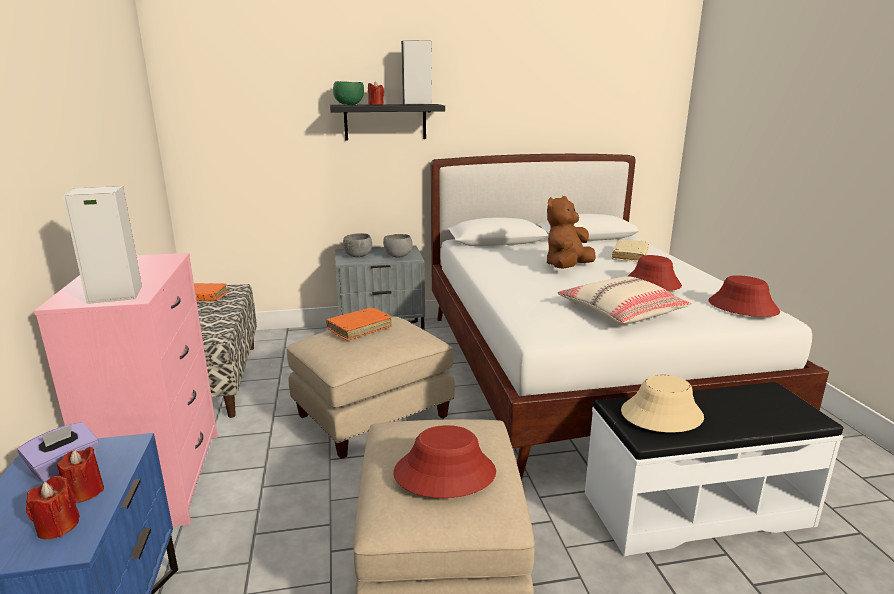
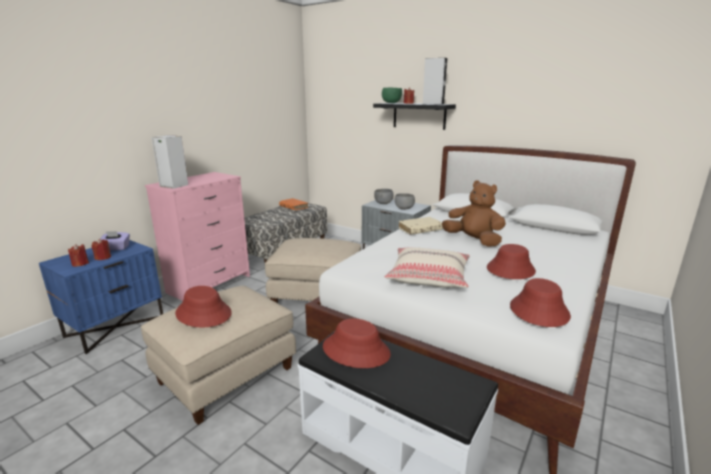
camera: 45 degrees right, 0 degrees up
(359, 329) = (315, 241): orange book -> none
(567, 267) = (473, 240): brown plush toy -> brown plush toy turned 45 degrees clockwise
(630, 256) = (550, 248): beige book -> beige book (420, 230)
(661, 414) = (356, 350): beige hat -> red hat

